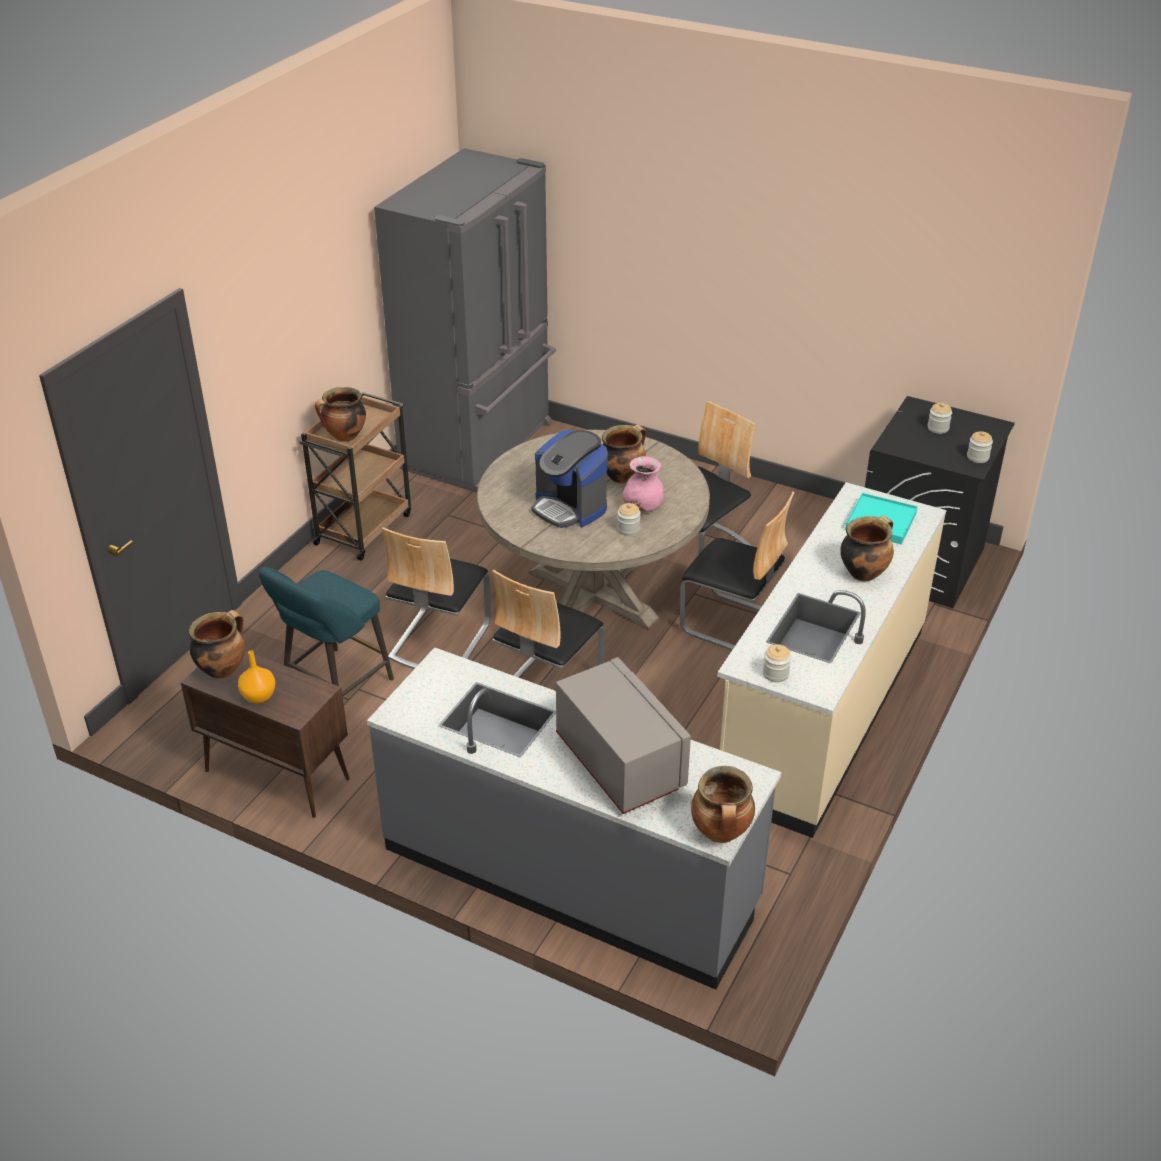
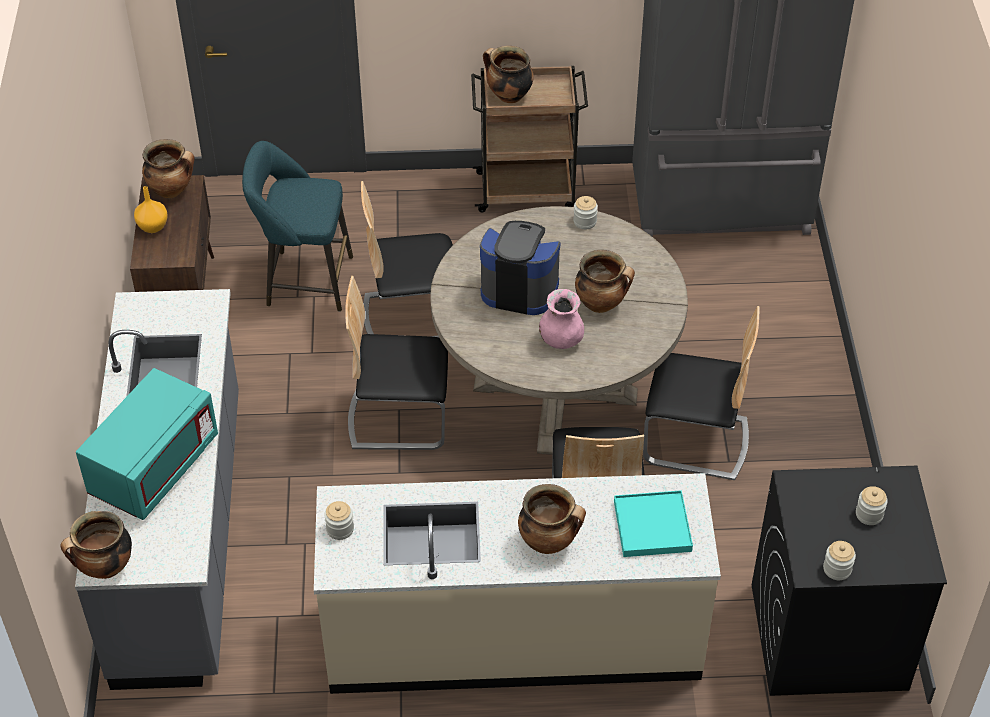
camera: 60 degrees right, 10 degrees up
(569, 507) = (519, 289): coffee machine -> coffee machine turned 90 degrees clockwise
(619, 762) = (154, 467): grey microwave -> turquoise microwave
(628, 529) = (517, 344): jar -> jar (585, 221)

